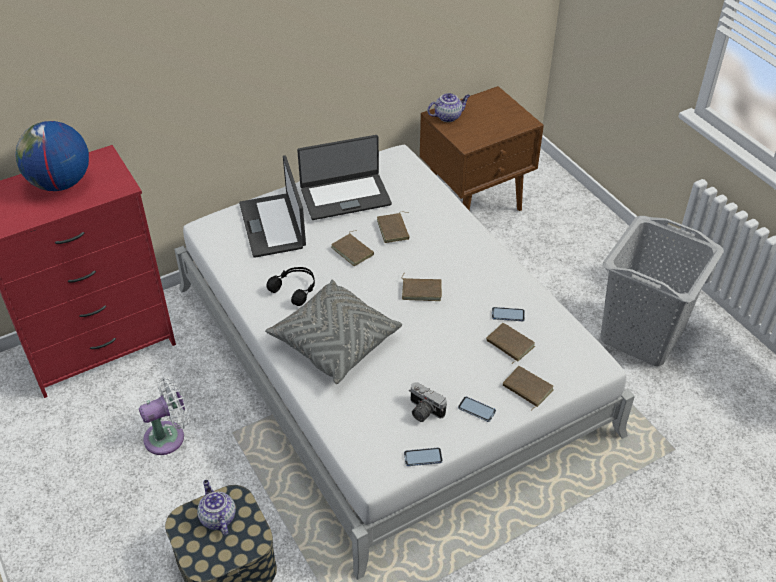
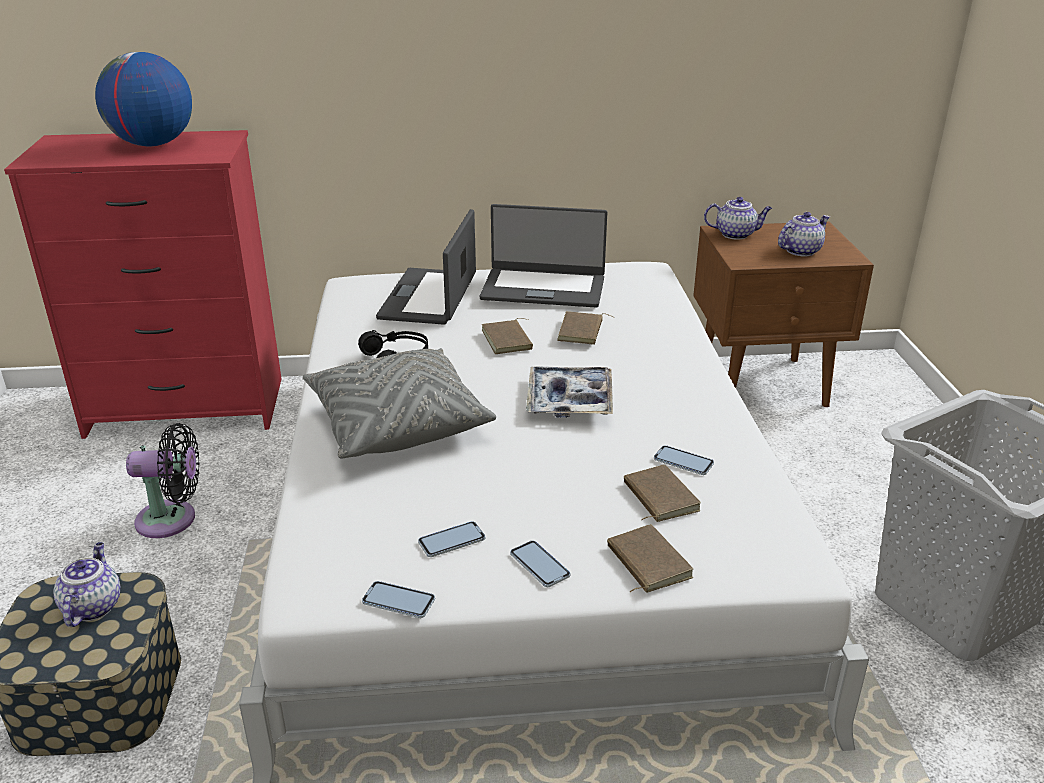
camera: 25 degrees right, 15 degrees down
(169, 436) = (172, 519): white fan -> black fan
(422, 290) = (569, 400): brown book -> tray
(423, 411) = (451, 541): camera -> phone
(495, 123) = (800, 251): none -> teapot

